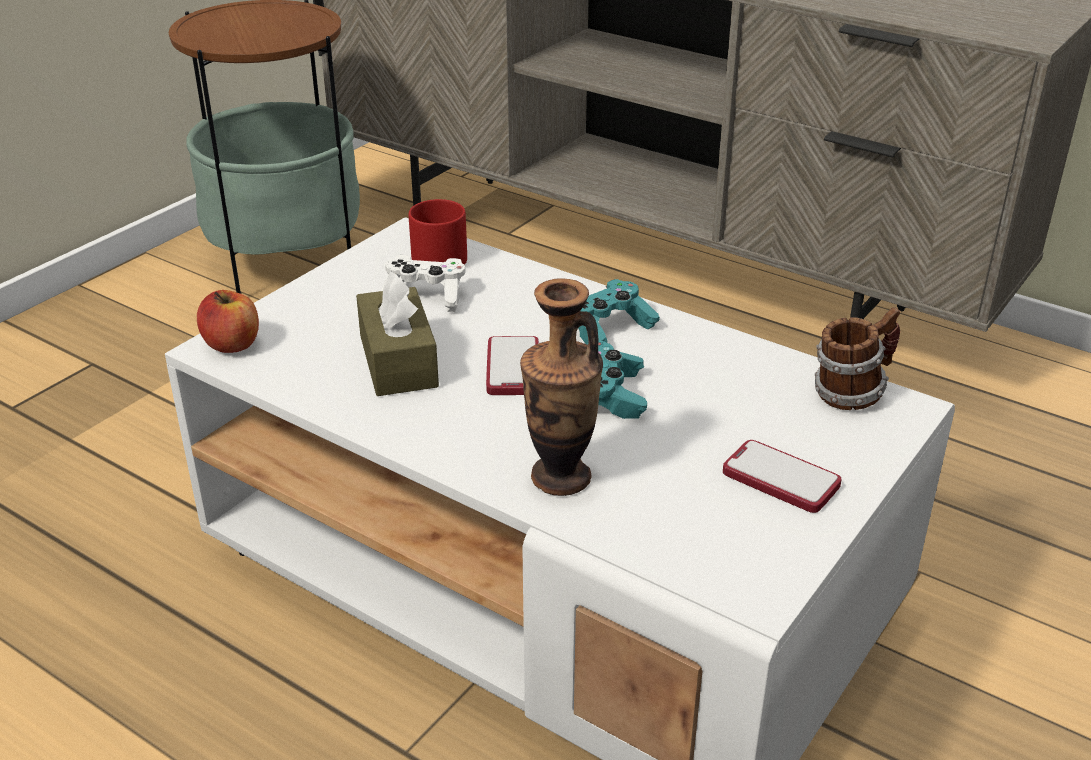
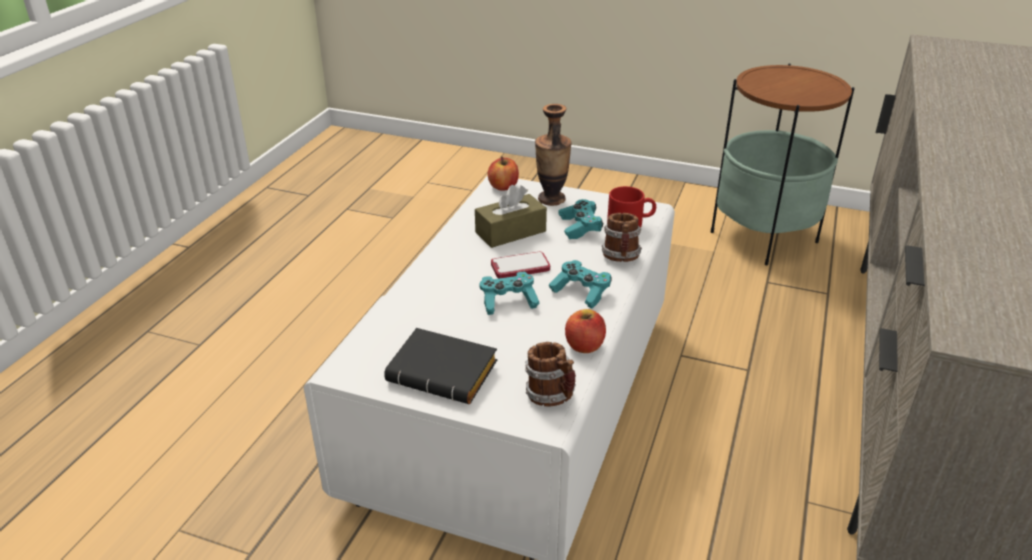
camera: 75 degrees right, 0 degrees up
(424, 297) = (580, 227): white game controller -> turquoise game controller
(533, 280) = (621, 258): none -> mug
(560, 477) = (424, 297): vase -> vase (551, 199)
(741, 348) = (584, 346): none -> apple
(780, 479) = (446, 372): phone -> black book

